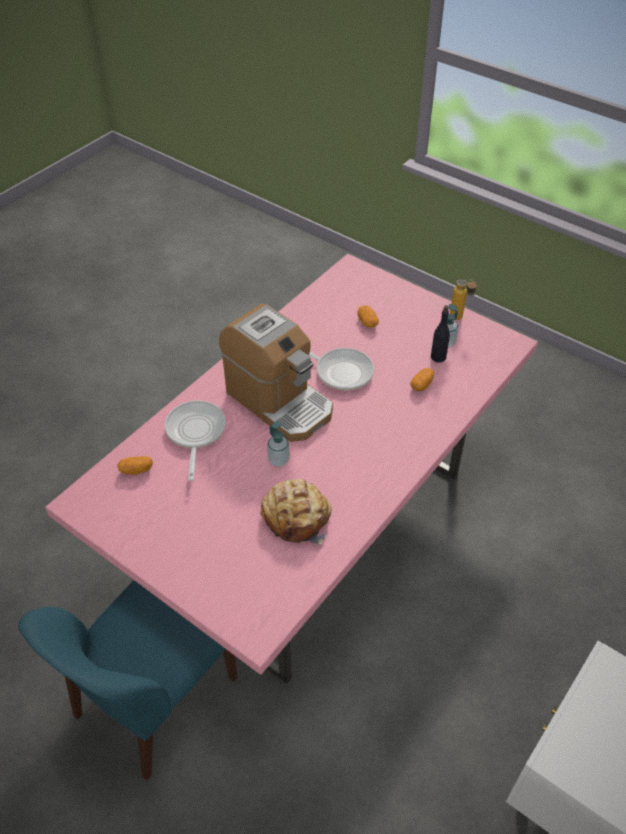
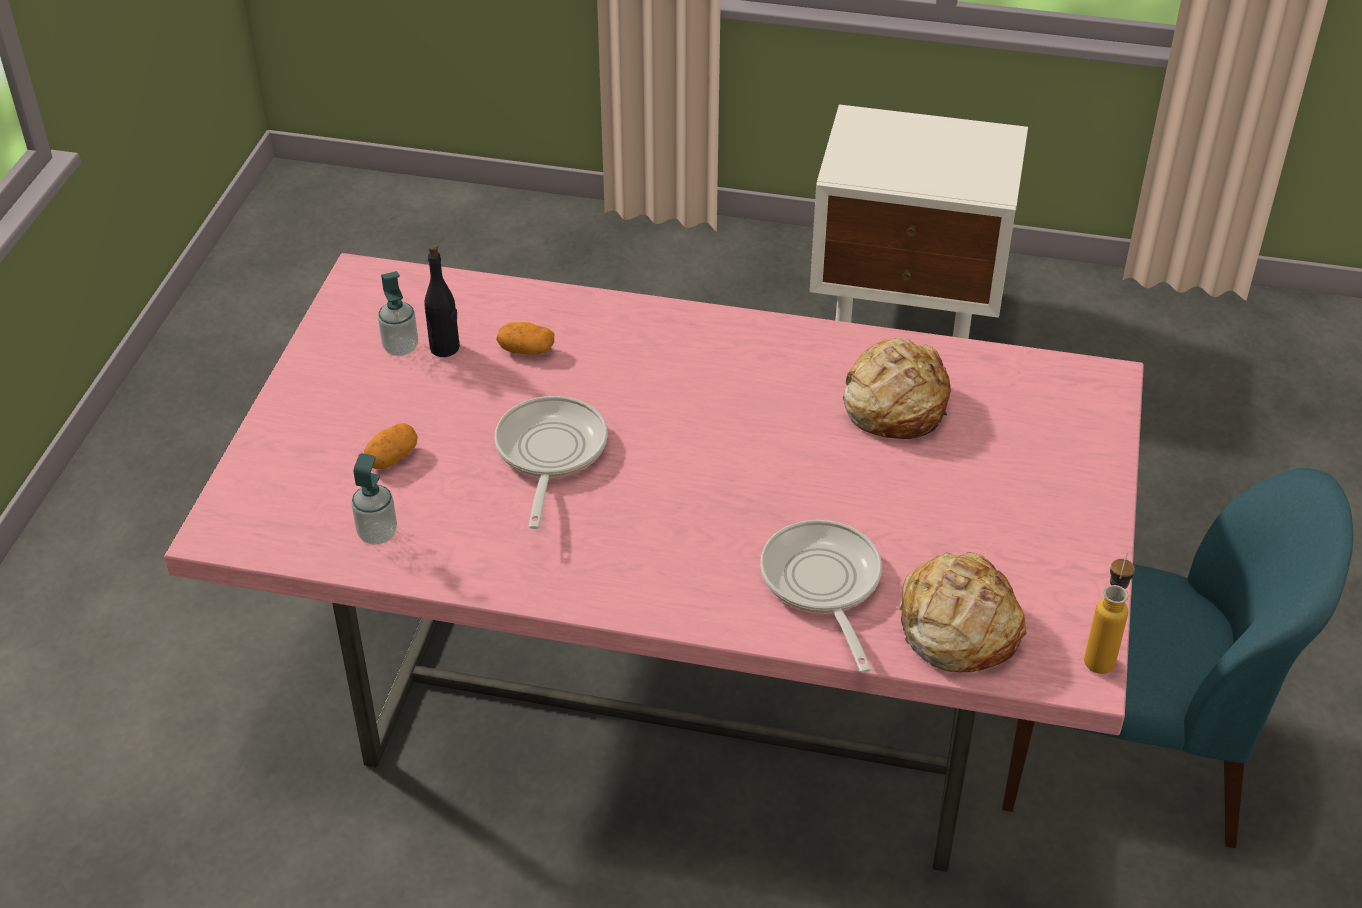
camera: 115 degrees left, 5 degrees down
(136, 470) = (957, 627): potato -> bread
(195, 433) = (822, 585): frying pan -> frying pan turned 105 degrees clockwise
(279, 401) = (673, 504): coffee machine -> none
(279, 460) = (804, 460): soap dispenser -> soap dispenser (377, 533)
(460, 319) = (324, 346): bottle -> bottle (1101, 654)

